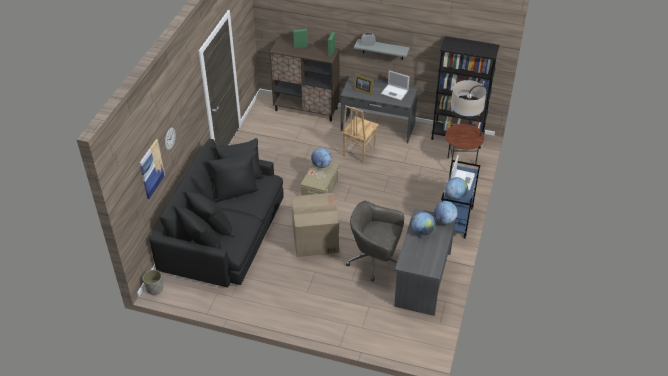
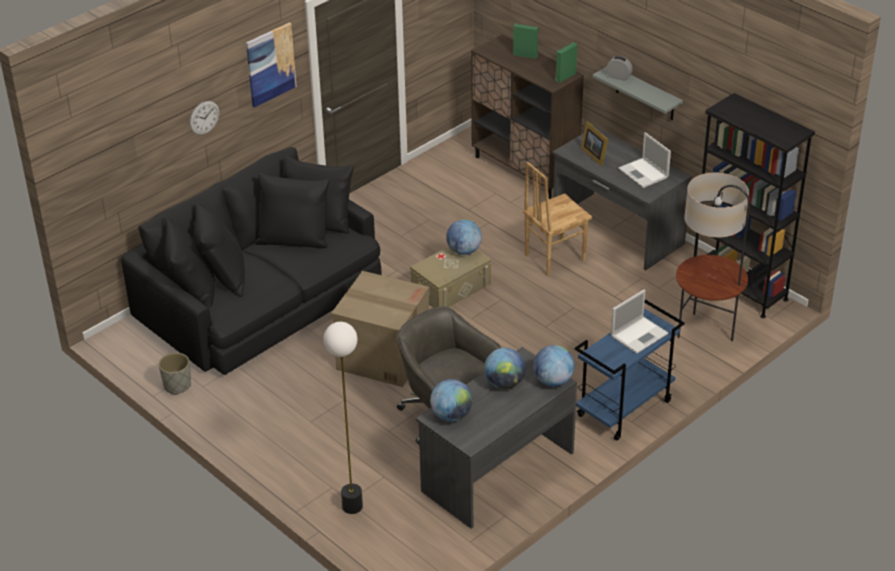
camera: 30 degrees right, 5 degrees down
(151, 169) = (149, 149): picture -> picture (270, 64)
(155, 288) = (112, 337): grey planter -> grey planter (177, 385)
(366, 330) = (352, 506): none -> floor lamp
(455, 196) = (606, 354): globe -> globe (451, 415)

